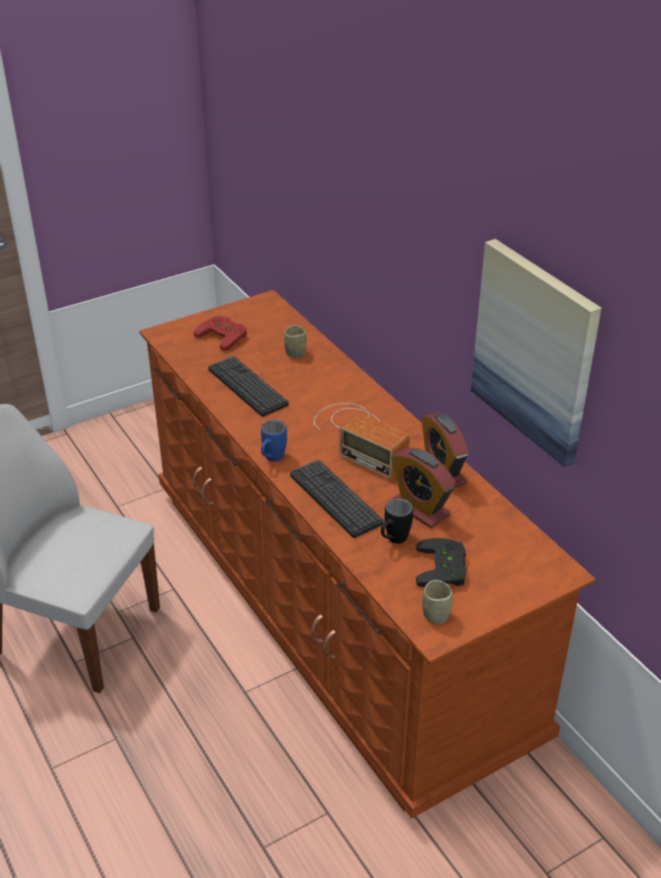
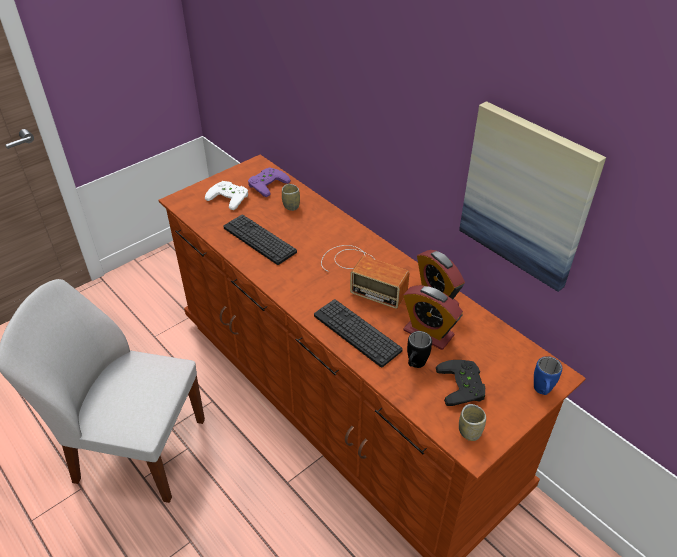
camera: 10 degrees left, 5 degrees up
(224, 335) = (230, 196): red game controller -> white game controller
(272, 324) = (266, 183): none -> purple game controller
(272, 459) = (295, 303): blue mug -> blue mug (542, 392)

